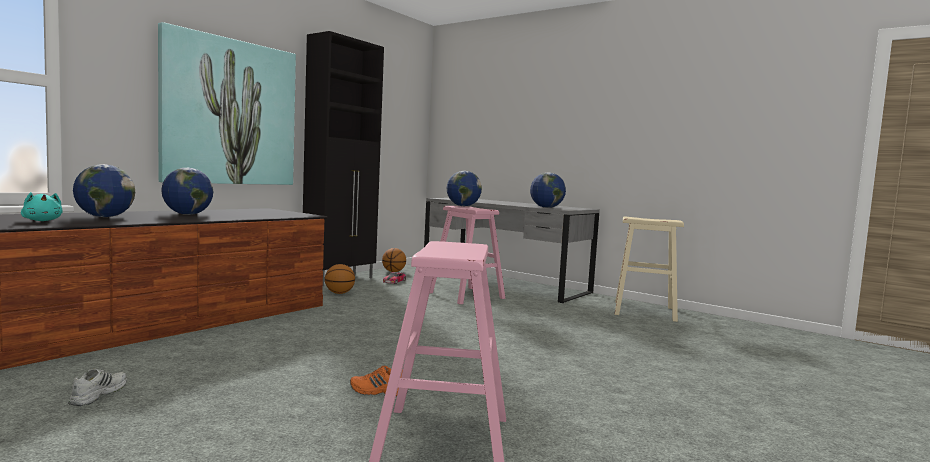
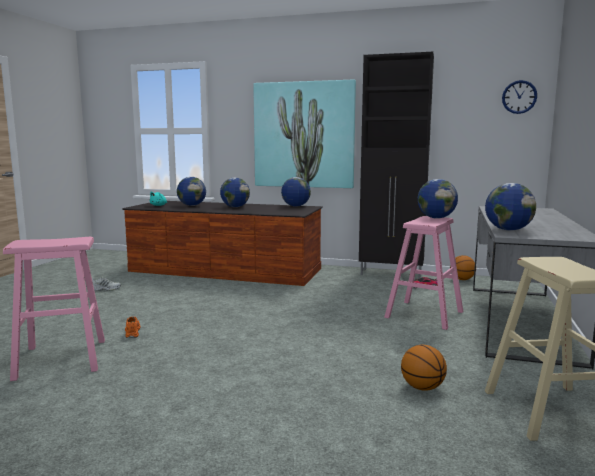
camera: 70 degrees right, 5 degrees up
(247, 209) = (295, 206): none -> globe
(339, 293) = (347, 282): basketball -> basketball (422, 387)
(412, 103) = (519, 97): none -> wall clock

